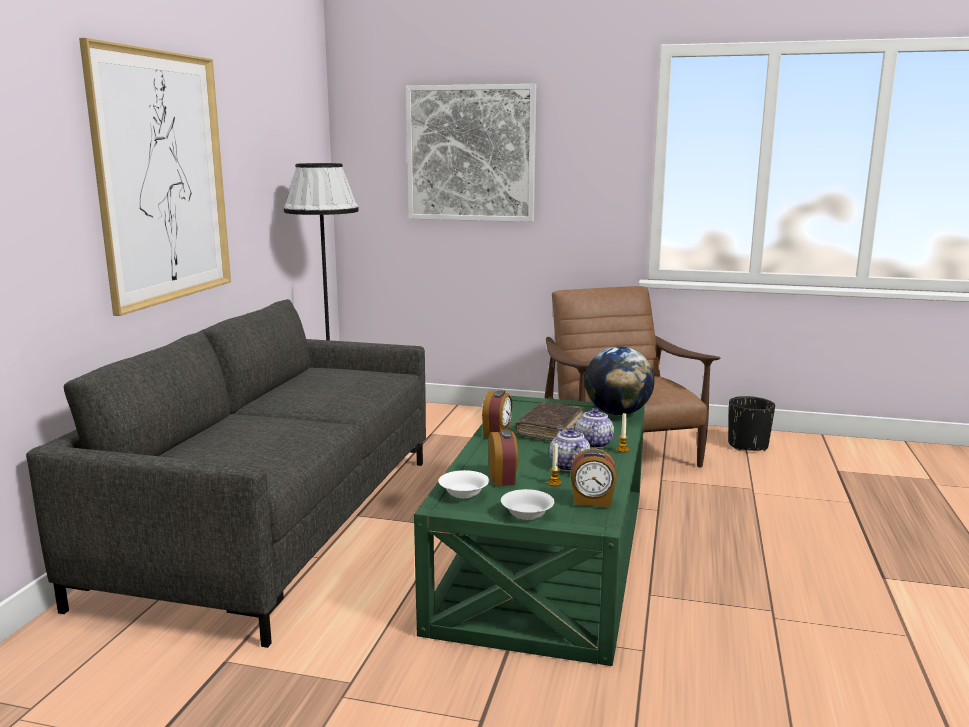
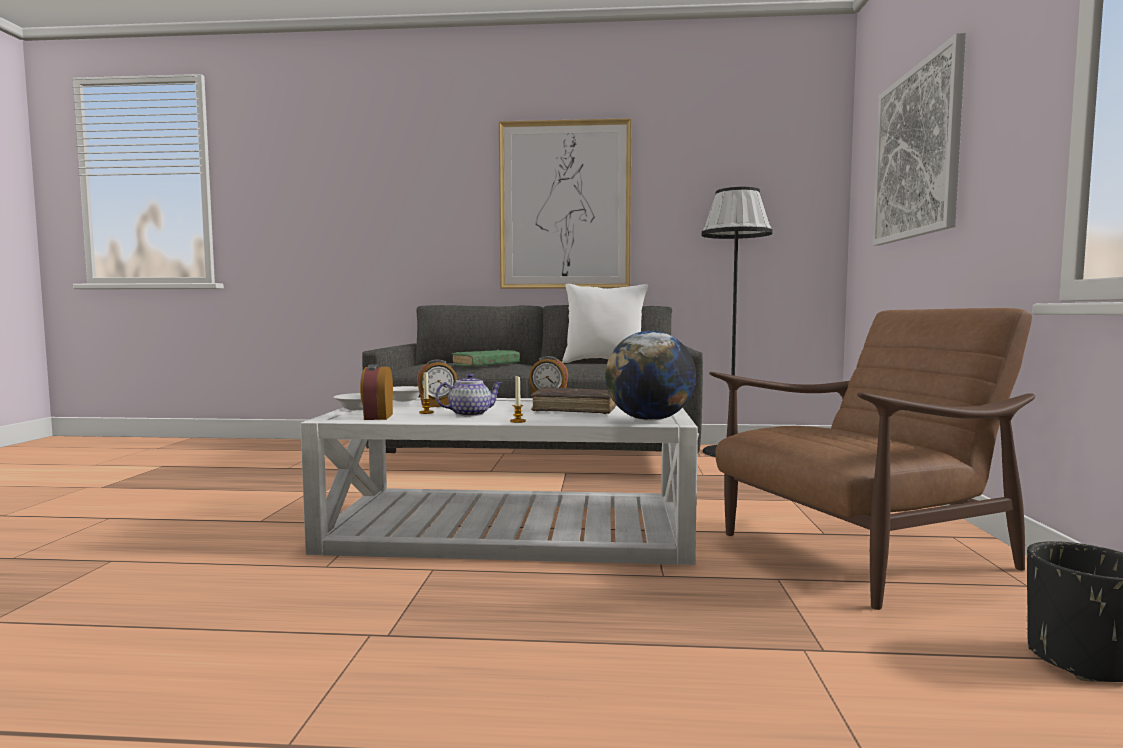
camera: 80 degrees right, 10 degrees down
(280, 431) = (486, 365): none -> green book
(293, 382) = (605, 362): none -> white pillow
(544, 555) = (511, 527): green coffee table -> white coffee table
(593, 443) = (538, 417): teapot -> none

